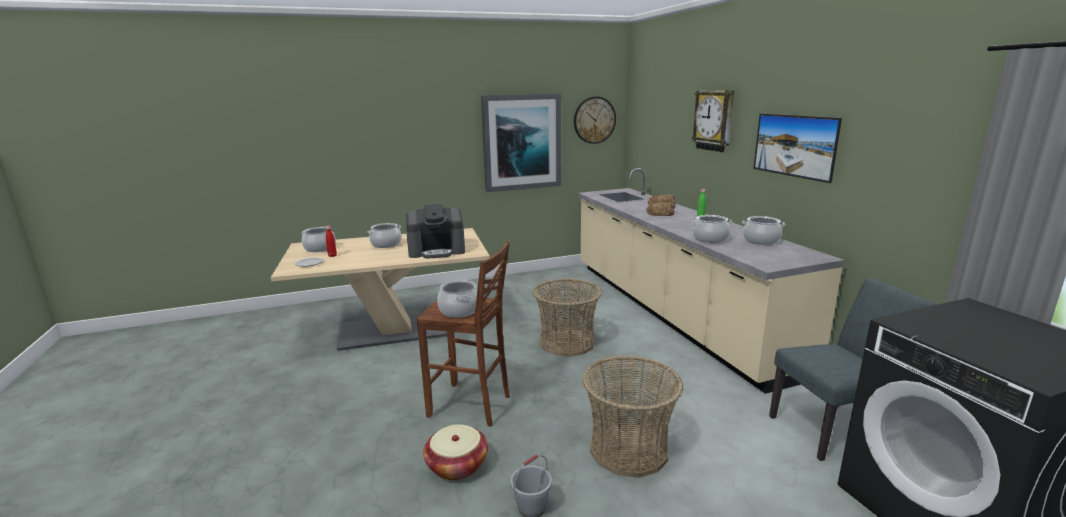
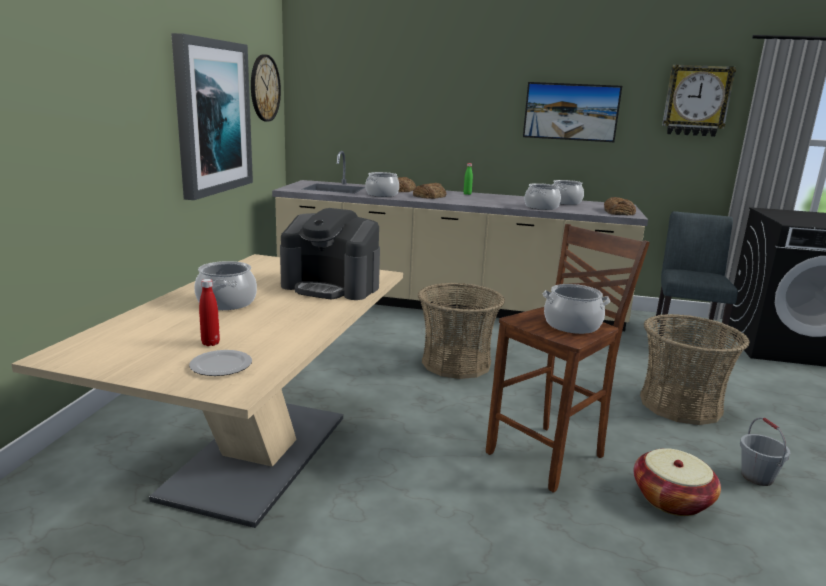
camera: 60 degrees left, 0 degrees up
(320, 248) = (132, 345): cooking pot -> cooking pot (382, 194)
(437, 251) = (331, 286): coffee machine -> coffee machine turned 90 degrees clockwise
(714, 120) = (459, 89): wall clock -> wall clock (696, 101)
(770, 260) = (618, 212): none -> bread

